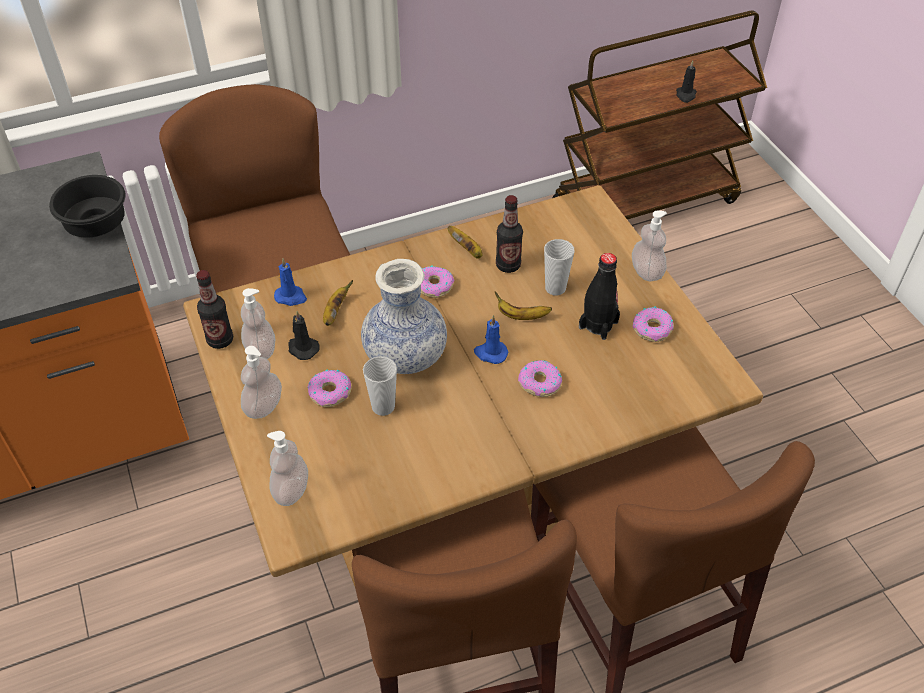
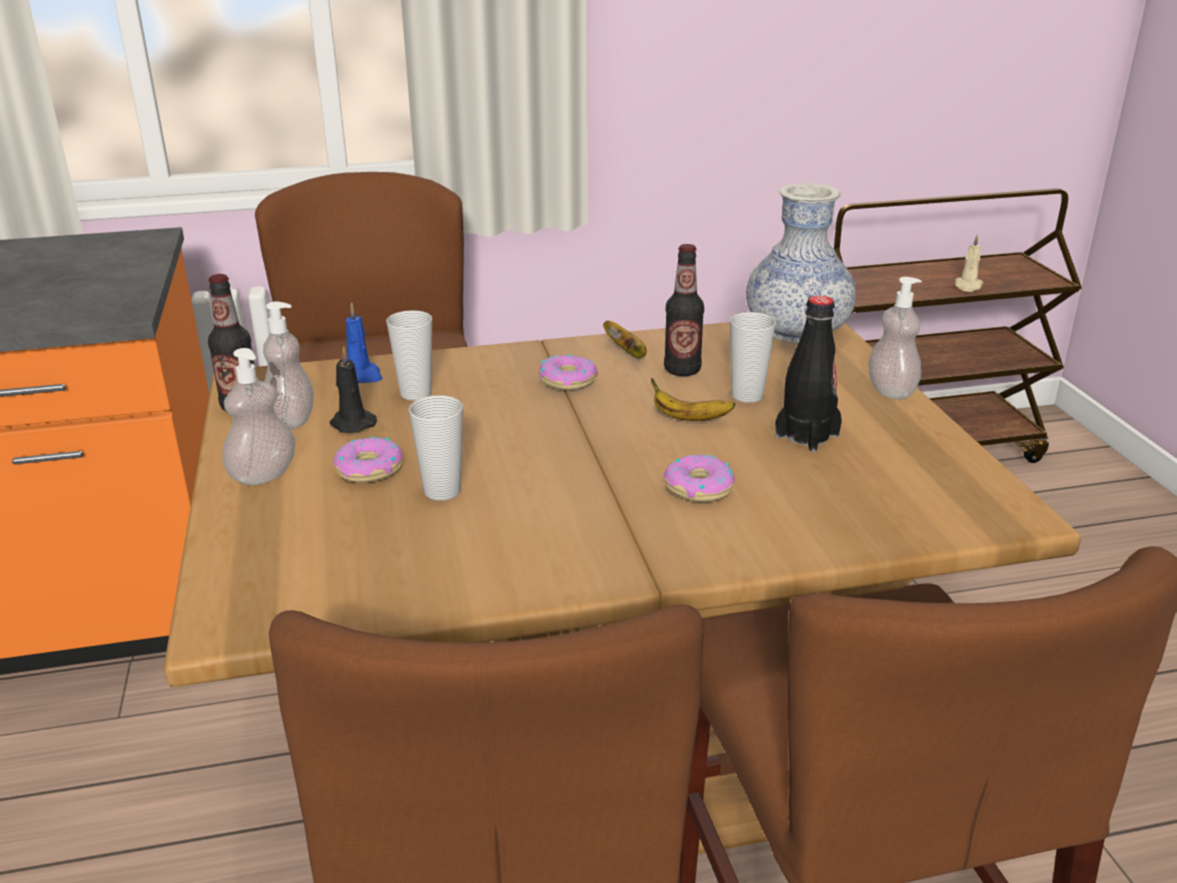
camera: 10 degrees right, 20 degrees down
(99, 224) = (138, 277): black bowl -> none
(291, 490) = (252, 569): soap dispenser -> none
(335, 312) = (416, 394): banana -> cup
(405, 356) = (499, 442): vase -> vase (796, 332)
(490, 353) = (629, 450): blue candle -> none
(652, 329) = (893, 447): donut -> none
(685, 95) = (968, 286): black candle -> beige candle

